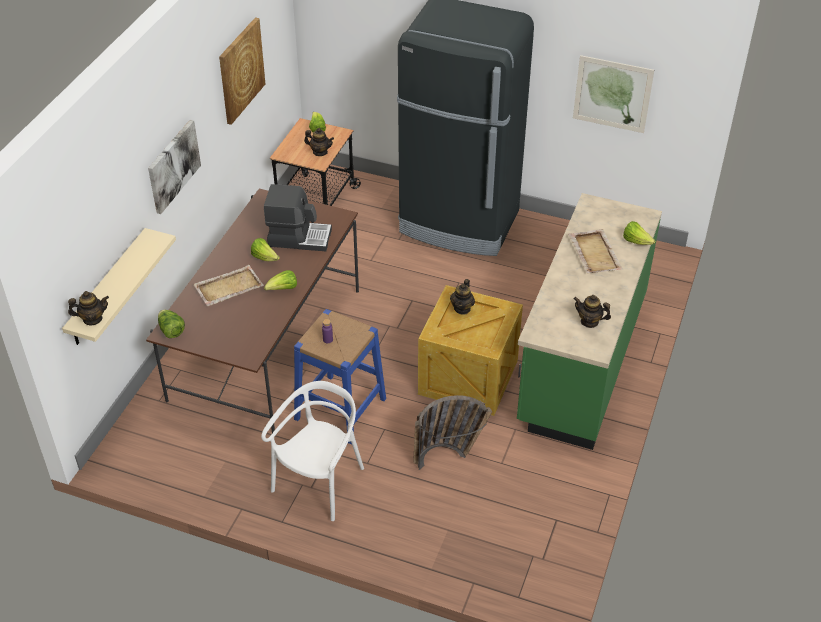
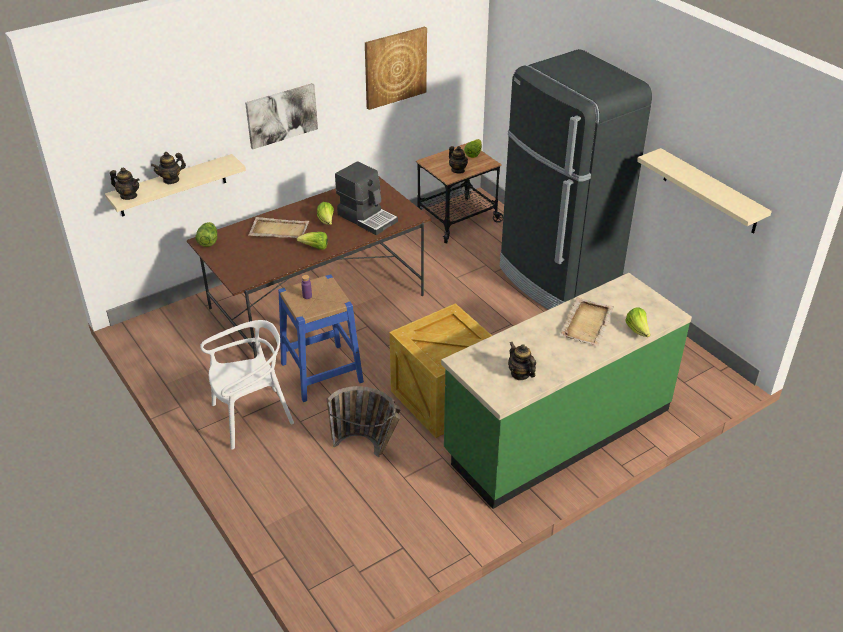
camera: 35 degrees right, 5 degrees down
(462, 308) = (450, 326): teapot -> teapot (171, 180)
(612, 94) = (710, 191): picture -> beige shelf

